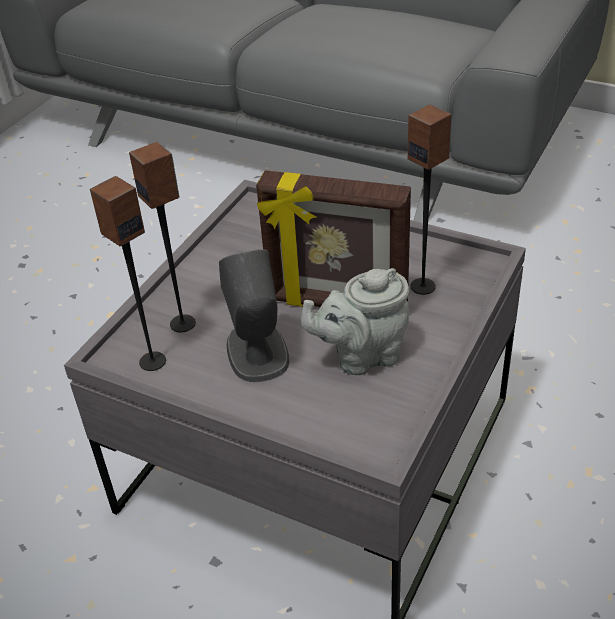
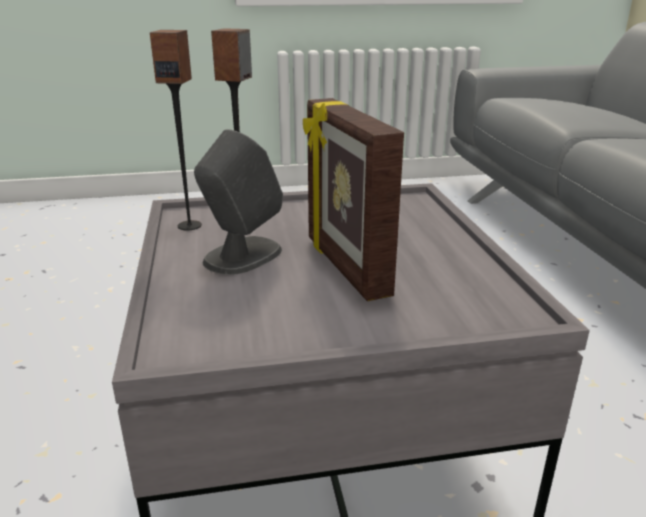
camera: 50 degrees right, 15 degrees down
(362, 356) = (291, 301): grey teapot -> none
(423, 286) = (432, 297): speaker -> none

